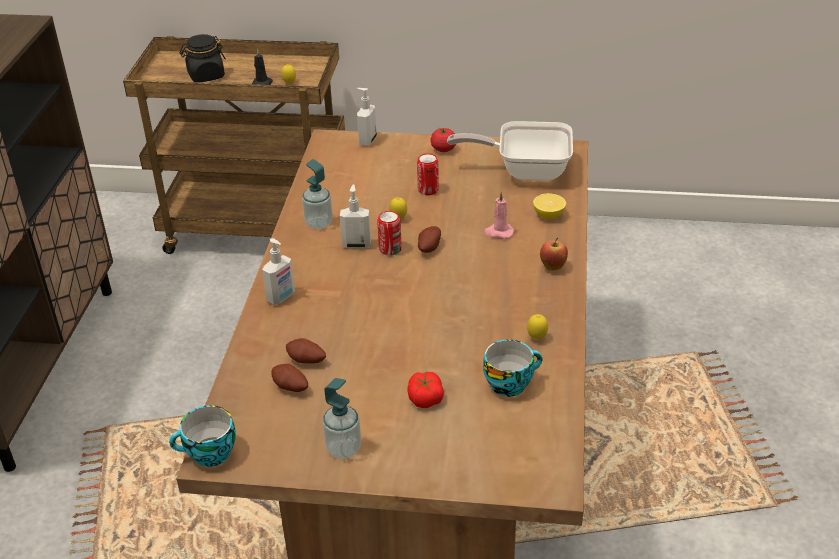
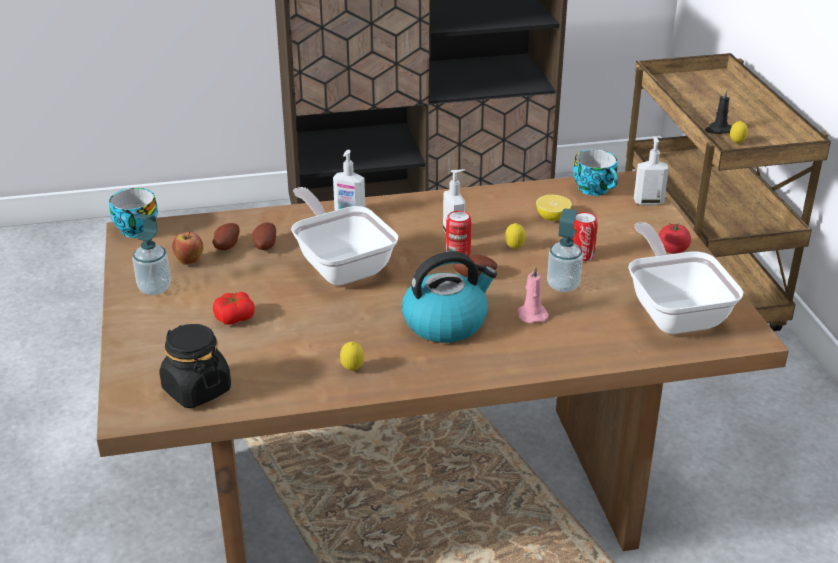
camera: 70 degrees right, 5 degrees down
(206, 75) = (705, 100): black jar -> black jar (196, 390)
(319, 223) = (477, 207): soap dispenser -> soap dispenser (563, 285)
(370, 317) = (341, 265): none -> frying pan
(490, 276) = (446, 322): none -> kettle
(510, 383) = (272, 364): cup -> cup (595, 189)
(548, 215) = (590, 343): lemon -> lemon (552, 217)
(553, 267) = (487, 362): apple -> apple (189, 262)

